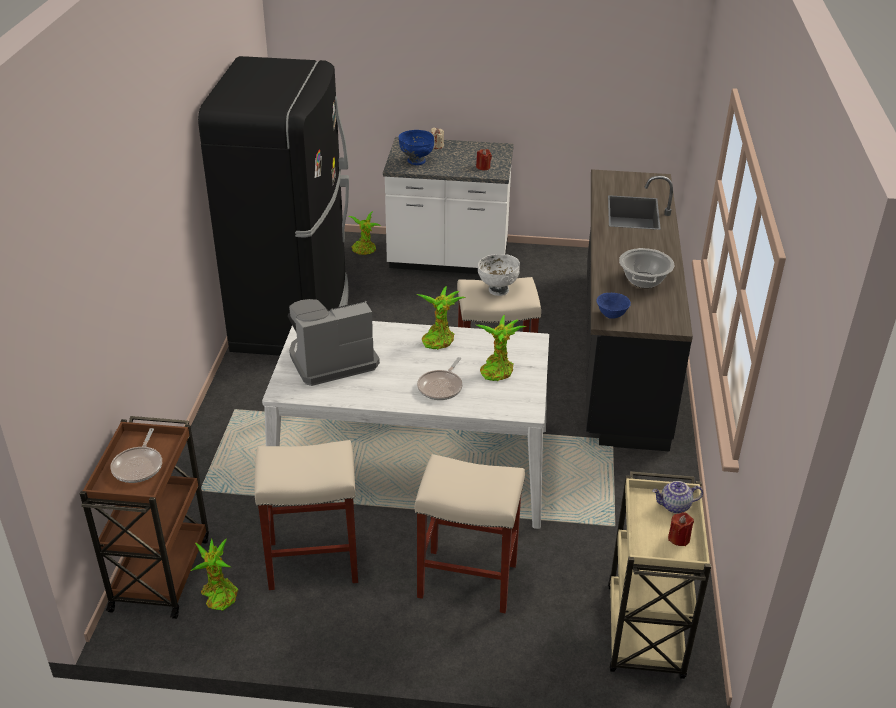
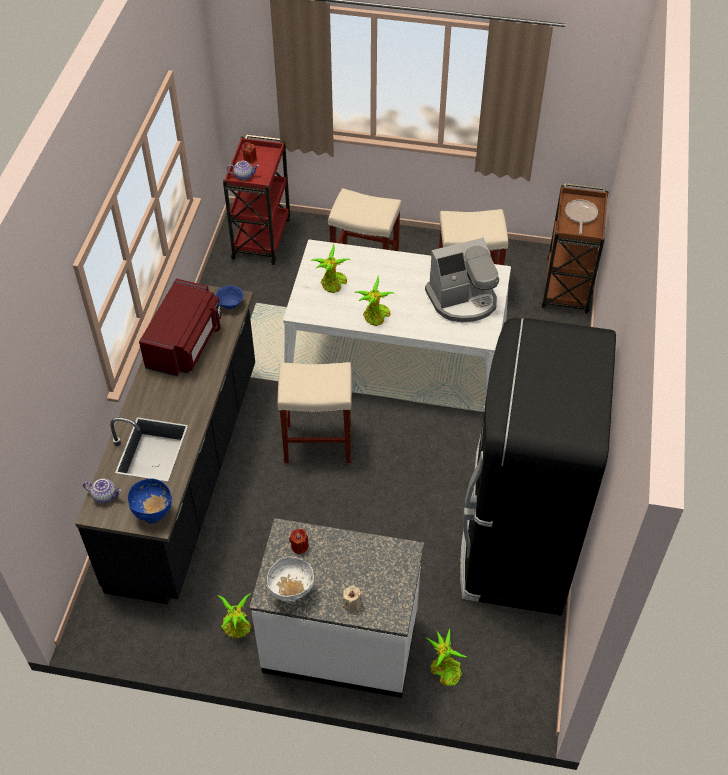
camera: 175 degrees left, 15 degrees up
(218, 594) = (525, 272): potted plant -> potted plant (237, 627)
(416, 161) = (381, 564): blue bowl -> blue bowl (154, 514)
(441, 387) = (377, 271): frying pan -> none
(498, 290) = (315, 381): white bowl -> white bowl (291, 593)
(644, 280) = (186, 344): cooking pot -> red microwave
(644, 634) = (261, 237): beige cart -> red cart
(656, 187) = (105, 495): none -> teapot

